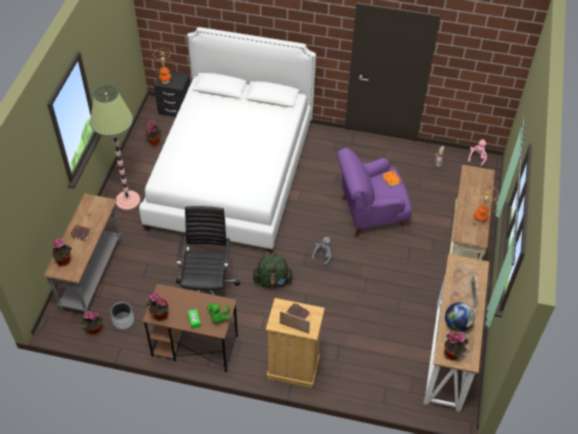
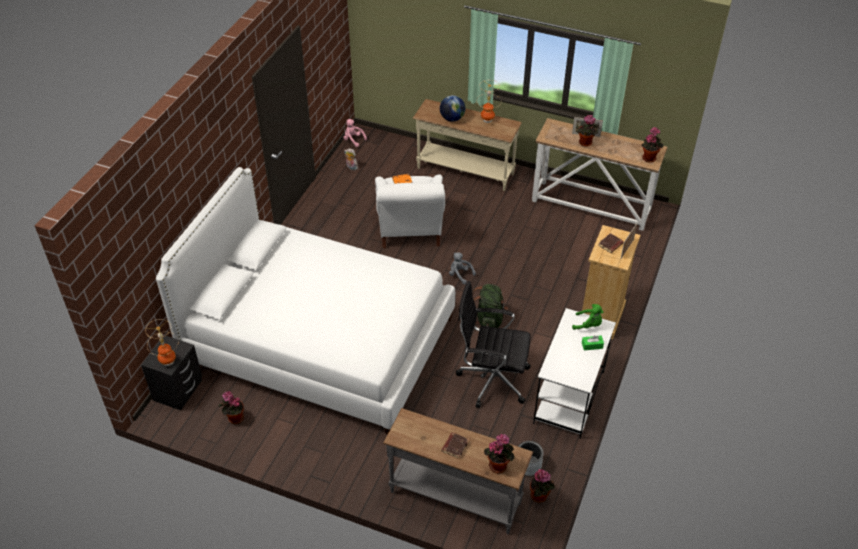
camera: 80 degrees left, 5 degrees down
(128, 200) = (334, 453): floor lamp -> none
(159, 315) = (583, 376): potted plant -> potted plant (585, 143)
(194, 346) = (569, 397): brown desk -> white desk
(370, 213) = (410, 229): purple armchair -> white armchair
(457, 324) = (617, 149): globe -> globe (452, 118)

